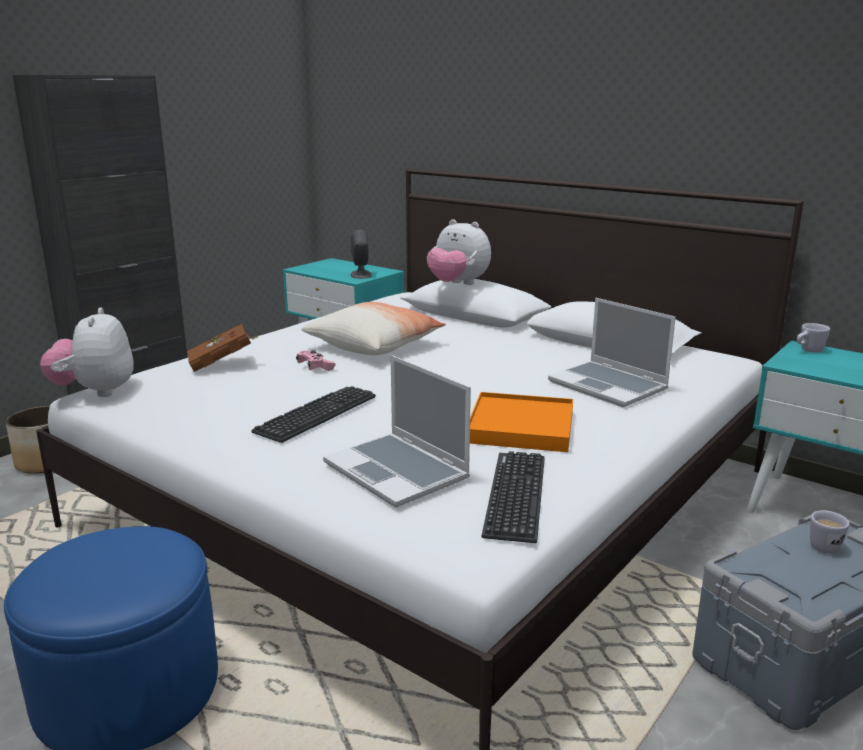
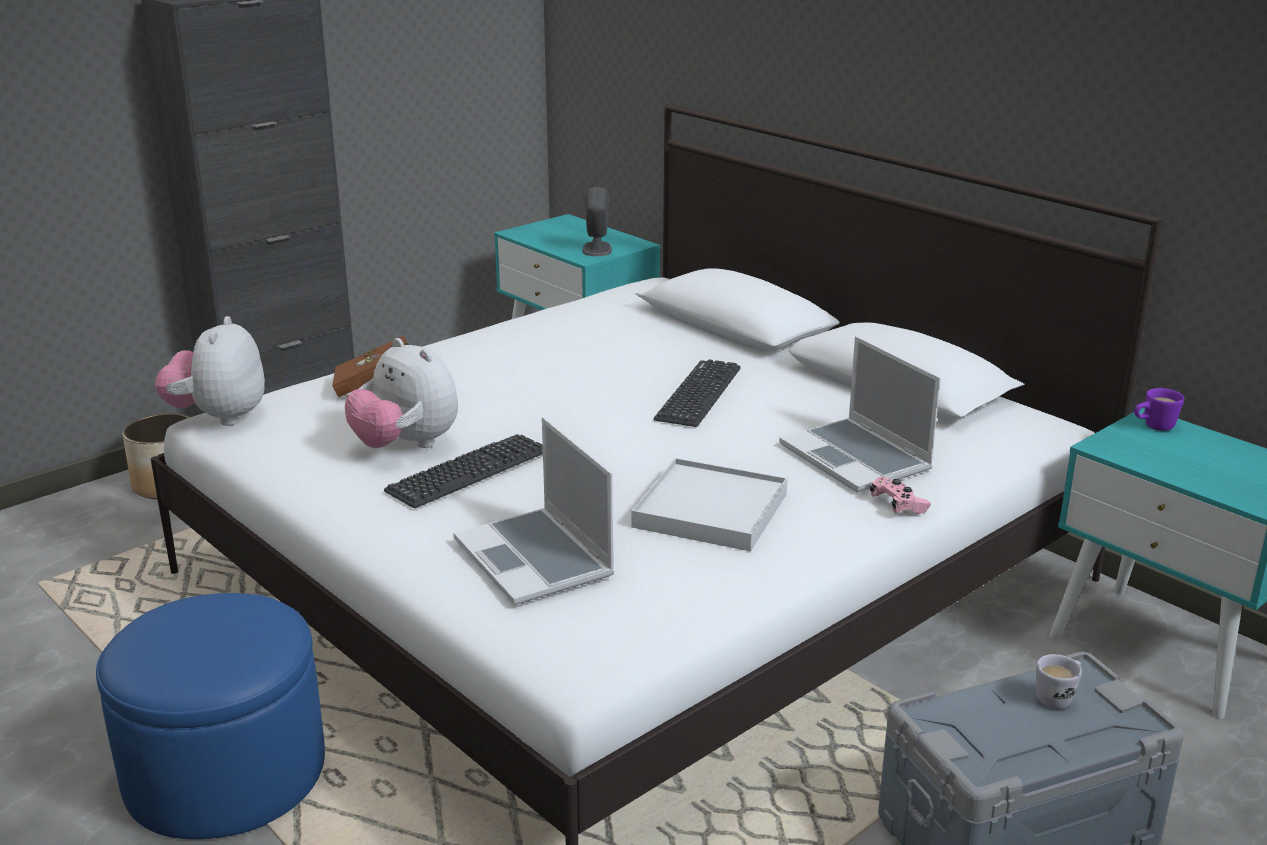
camera: 10 degrees right, 5 degrees up
(315, 367) = (489, 400): pink game controller -> pink game controller (898, 505)
(374, 346) = (577, 370): pillow -> none
(458, 284) = (711, 283): plush toy -> plush toy (406, 445)
(515, 495) = (659, 603): keyboard -> keyboard (698, 394)
(520, 427) = (710, 510): orange tray -> white tray
(808, 351) = (1153, 427): white mug -> purple mug

